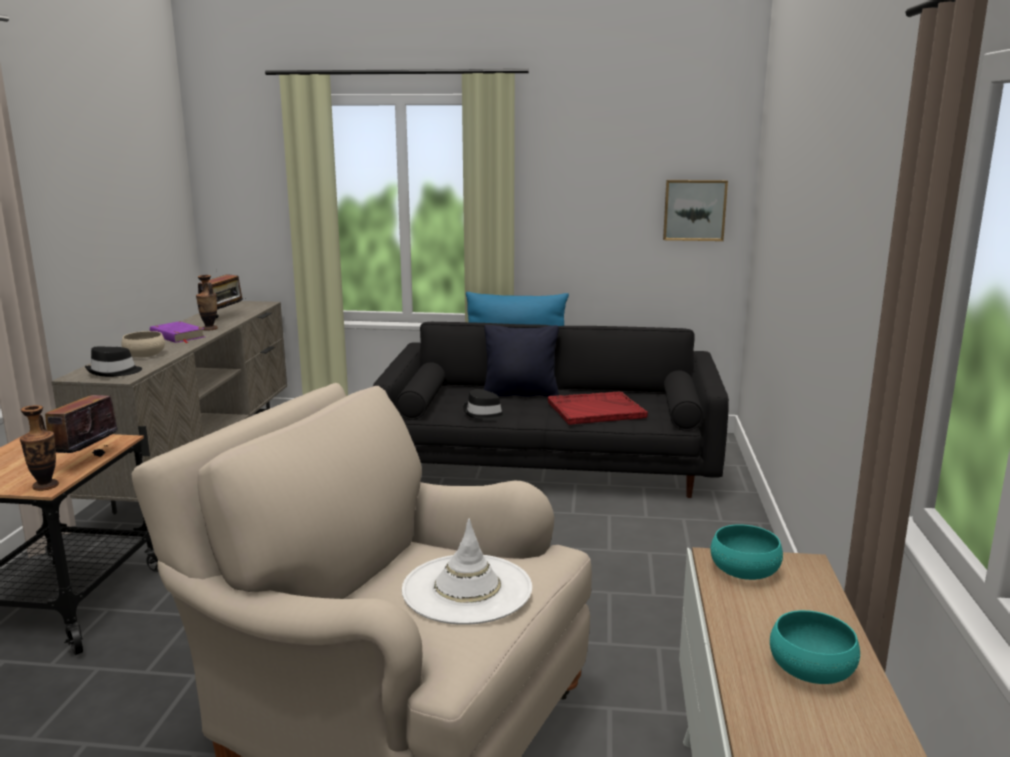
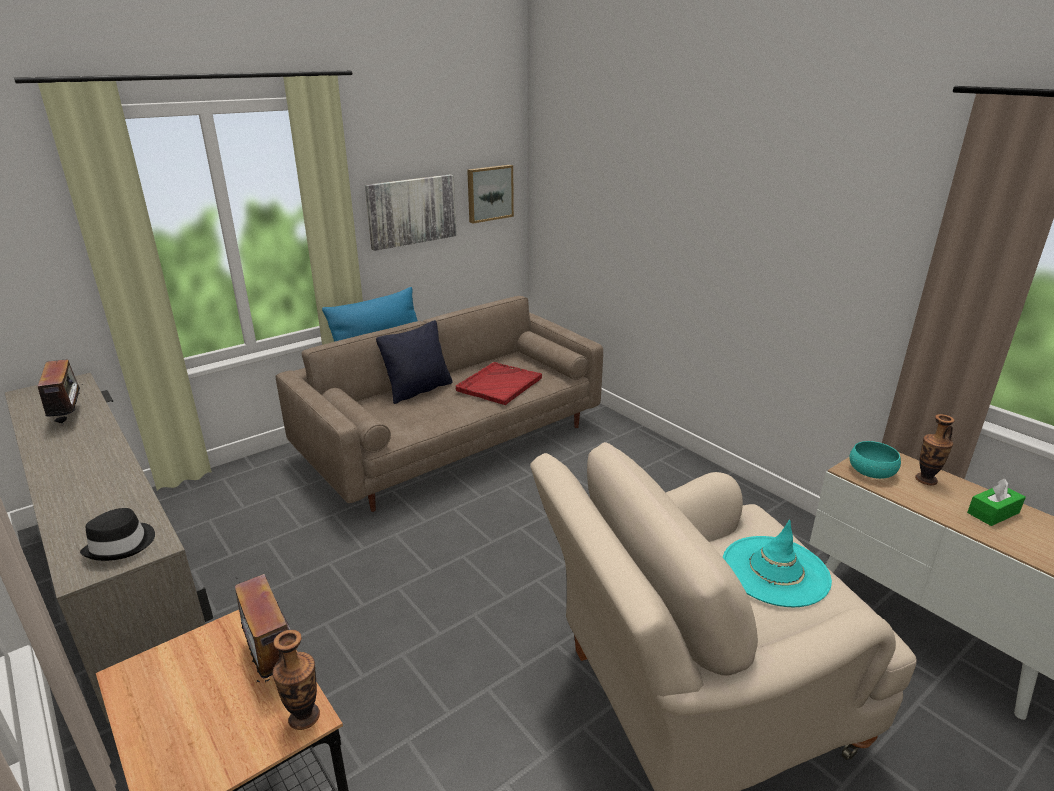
camera: 45 degrees left, 10 degrees up
(144, 354) = (97, 505): beige bowl -> none
(177, 336) = (74, 463): purple book -> none
(209, 329) = (92, 438): vase -> vase (926, 480)
(467, 589) = (775, 571): white hat -> turquoise hat
(484, 414) = (429, 421): black hat -> none
(550, 463) = (452, 440): black sofa -> beige sofa
(590, 216) = (411, 211): none -> picture
(811, 668) = (993, 513): turquoise bowl -> green tissue box

